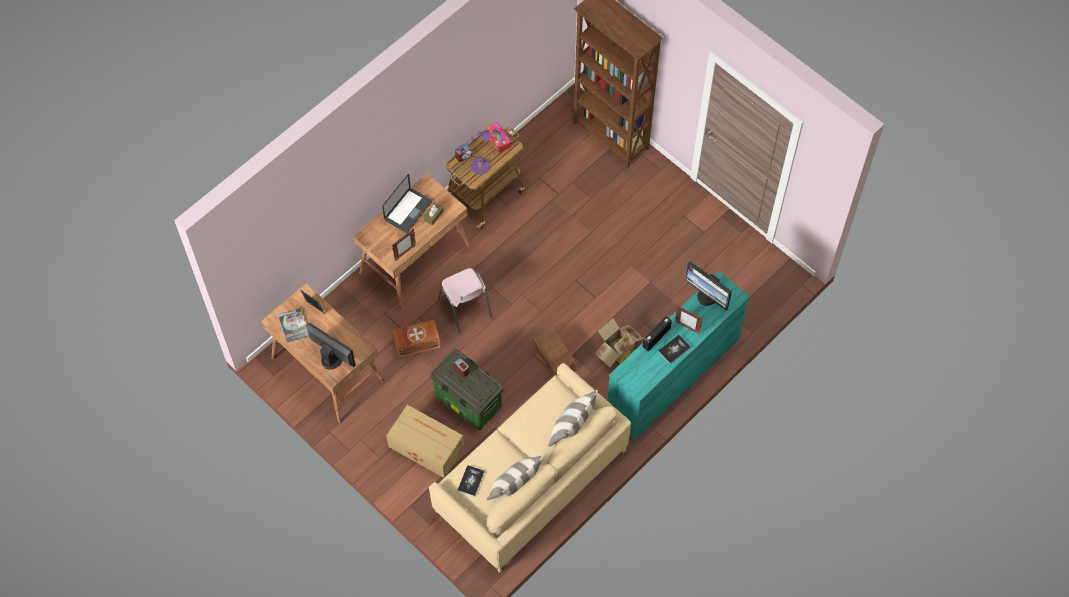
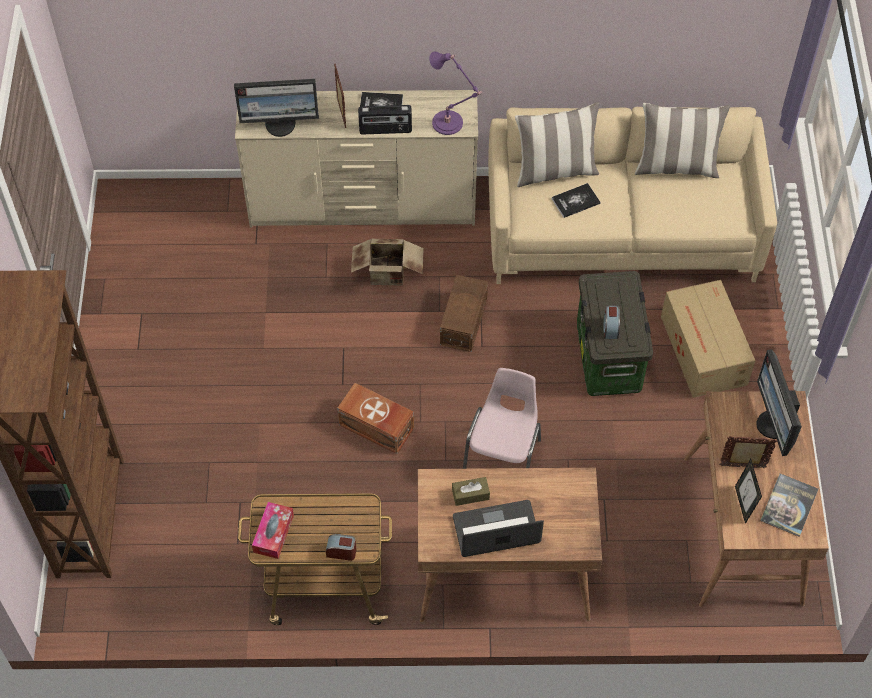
camera: 135 degrees left, 5 degrees down
(405, 253) = (557, 478): picture frame -> picture frame (743, 467)
(416, 342) = (603, 471): brown storage box -> brown storage box (376, 427)
(471, 481) = (718, 206): book -> book (575, 201)
(478, 166) = (339, 521): purple table lamp -> purple table lamp (450, 124)
(672, 377) = (363, 205): turquoise dresser -> beige dresser
(707, 296) = (280, 124): monitor -> monitor turned 90 degrees clockwise

